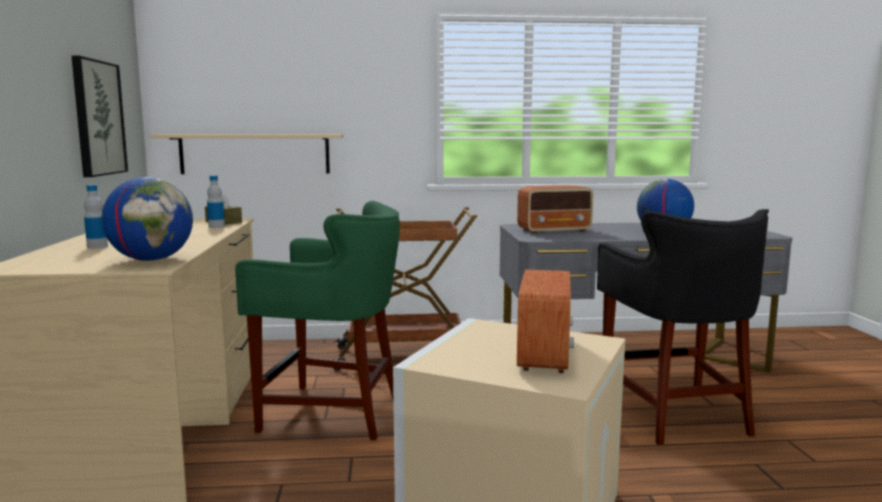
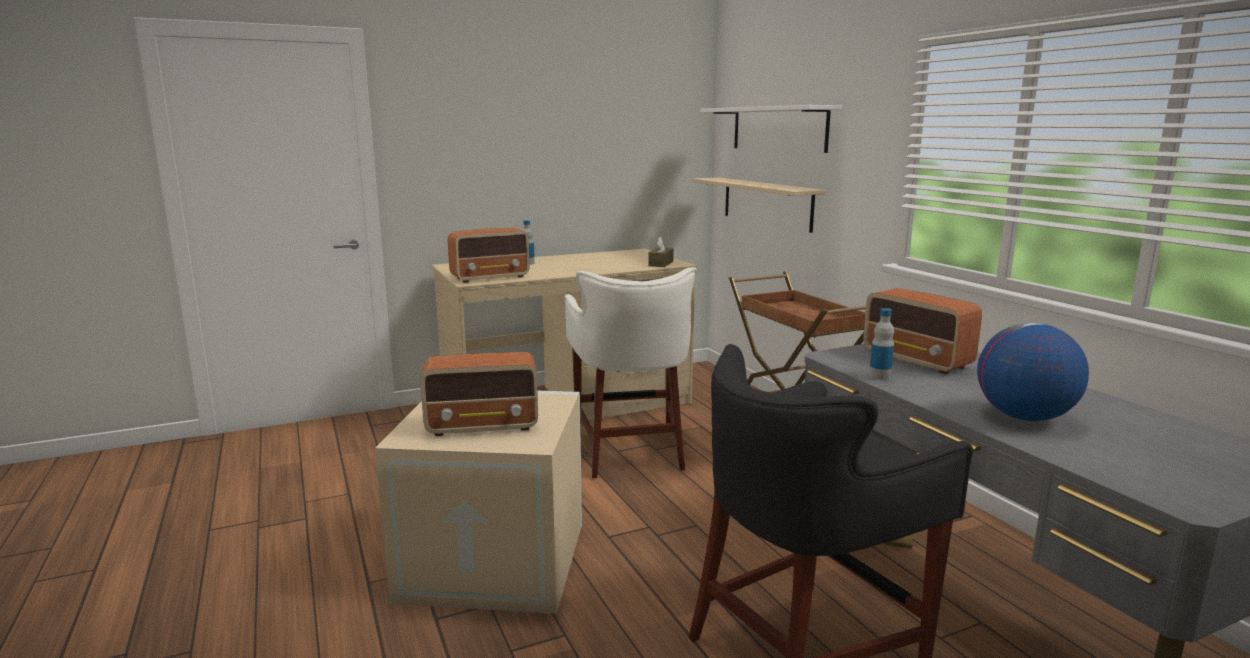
camera: 70 degrees right, 5 degrees up
(98, 118) = (625, 166): picture -> none
(152, 260) = (491, 277): globe -> radio
(216, 227) = (635, 266): bottle -> bottle (879, 376)
(264, 80) = (778, 128): none -> white shelf
(330, 412) = (630, 450): green stool -> white stool

